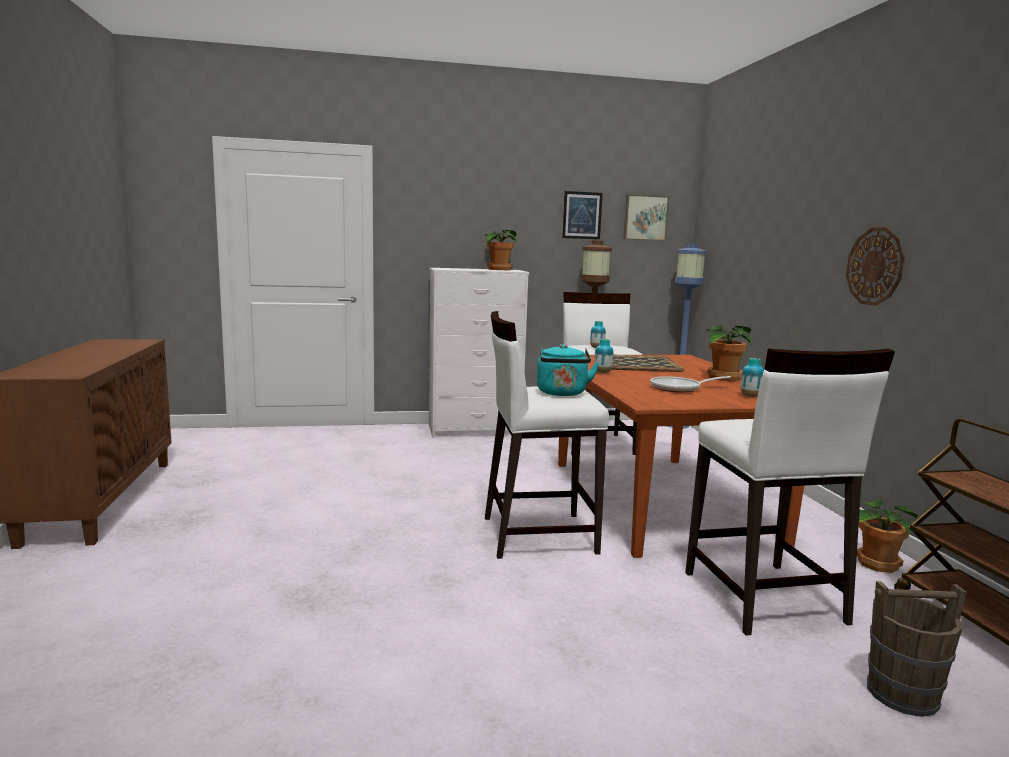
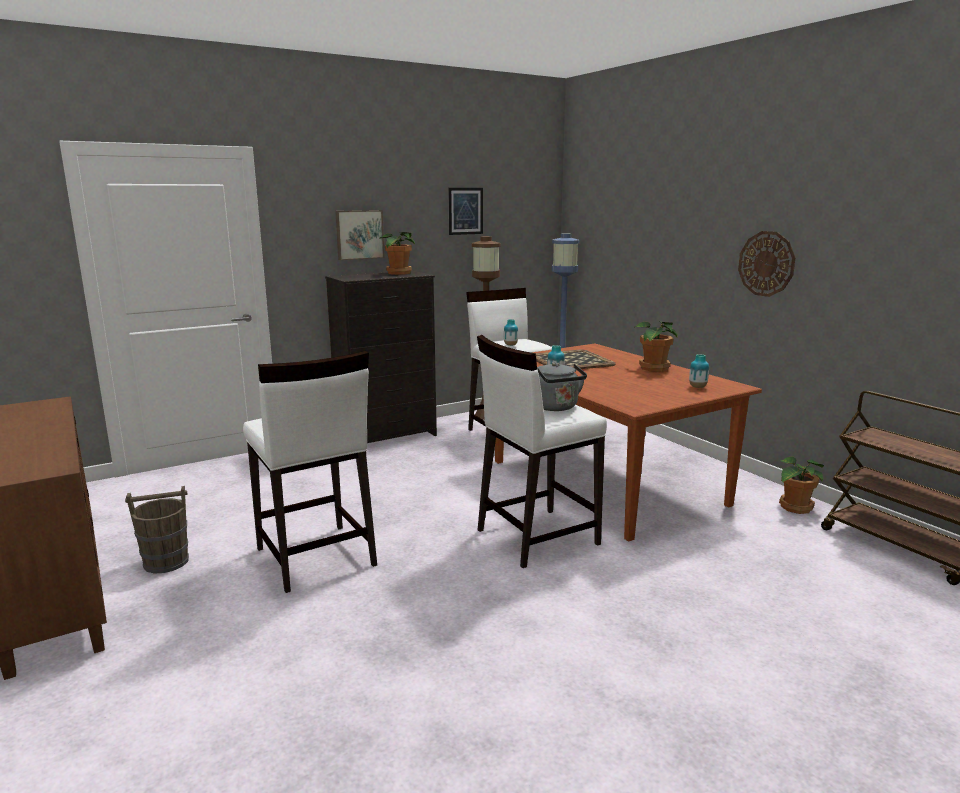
camera: 20 degrees left, 5 degrees up
(475, 430) = (388, 437): white dresser -> black dresser
(562, 393) = (556, 407): turquoise kettle -> grey kettle
(645, 218) = (520, 210): picture -> picture (359, 234)
(679, 388) = (637, 386): frying pan -> none
(763, 598) = (744, 555): white stool -> white stool (315, 558)
(903, 694) = (880, 609): brown bucket -> brown bucket (167, 562)

